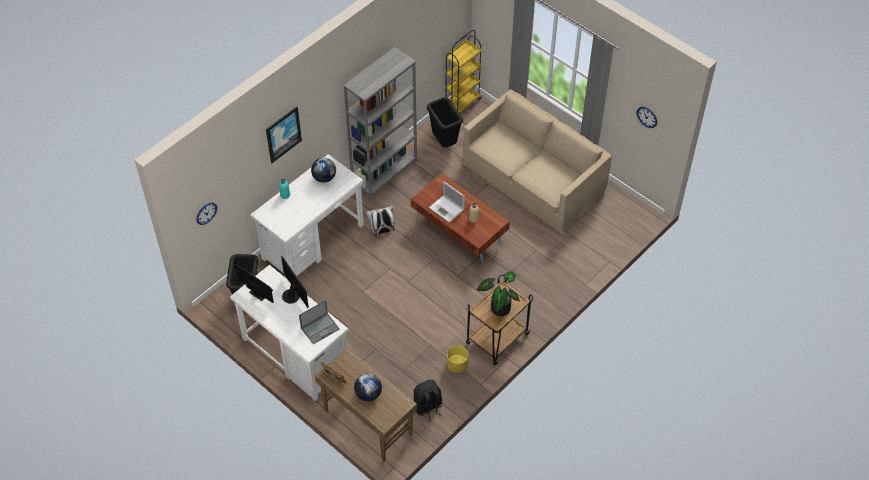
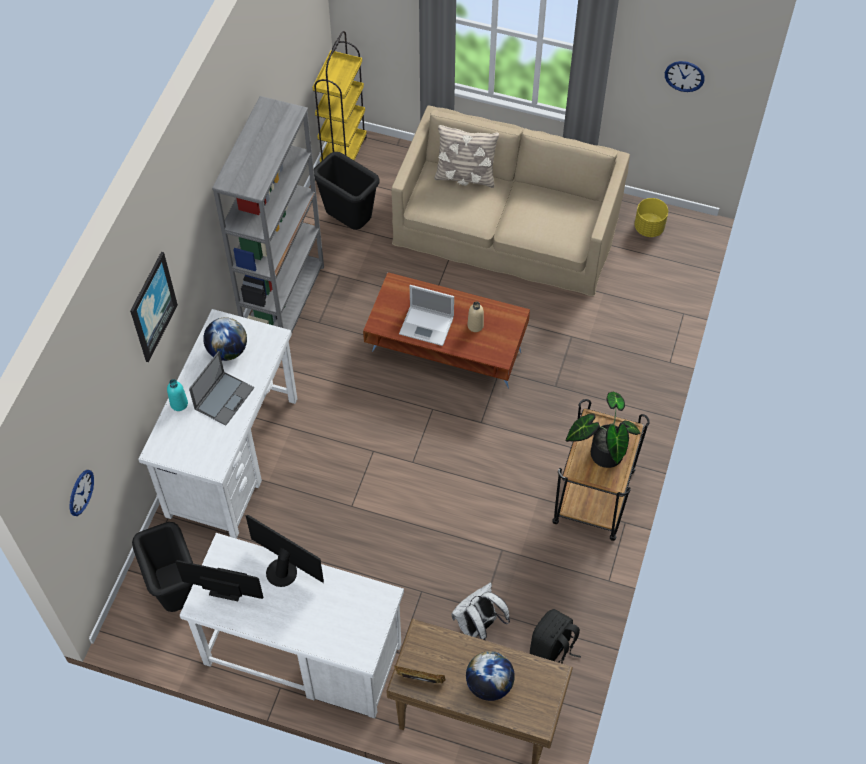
camera: 25 degrees left, 5 degrees up
(320, 328) = (359, 607): laptop -> laptop (224, 398)
(382, 231) = (330, 396): white backpack -> white backpack (478, 626)
(457, 365) = (559, 564): yellow planter -> yellow planter (649, 228)
(514, 137) = (465, 177): none -> beige pillow

